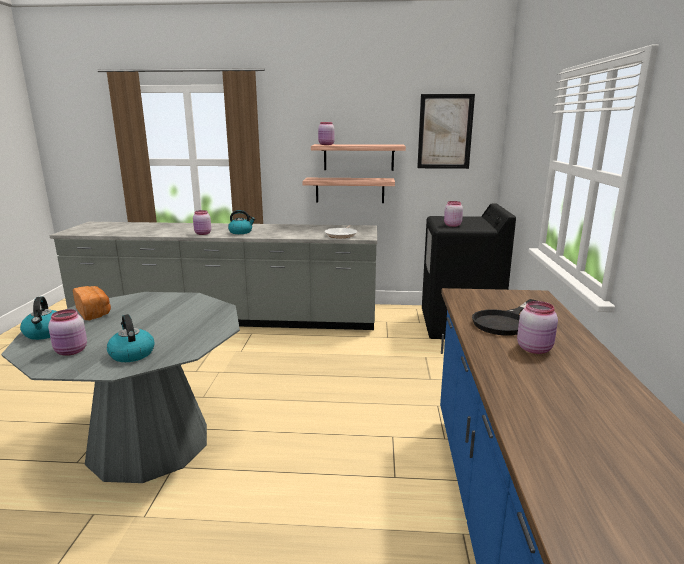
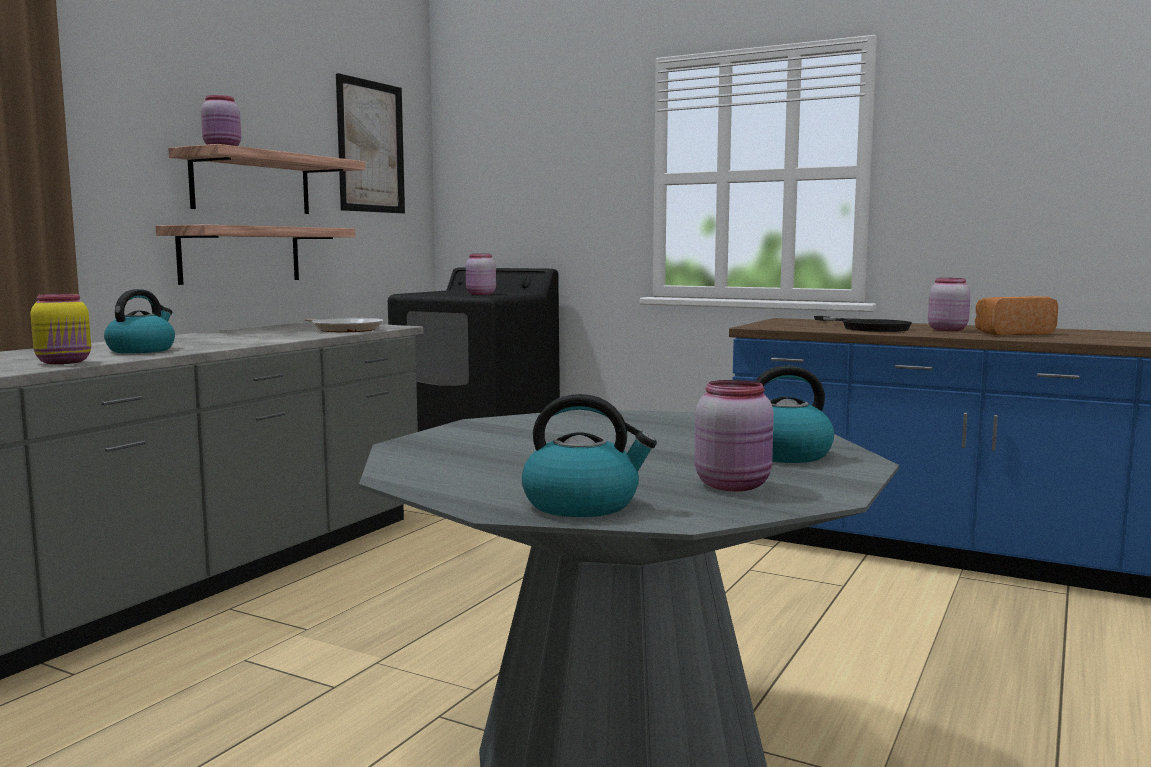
camera: 65 degrees left, 10 degrees down
(94, 312) = (475, 473): bread -> bread (1011, 333)
(203, 234) = (65, 362): pink jar -> yellow jar

